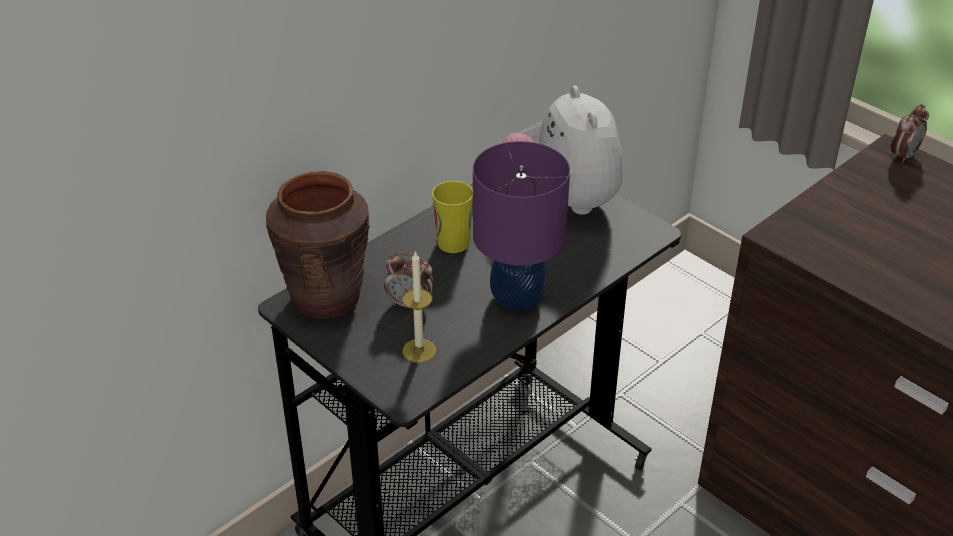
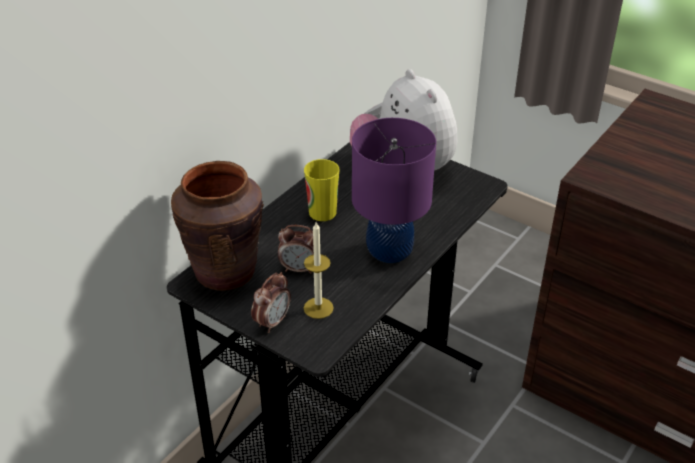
camera: 10 degrees left, 0 degrees up
(903, 155) = (664, 104): alarm clock -> alarm clock (272, 322)

